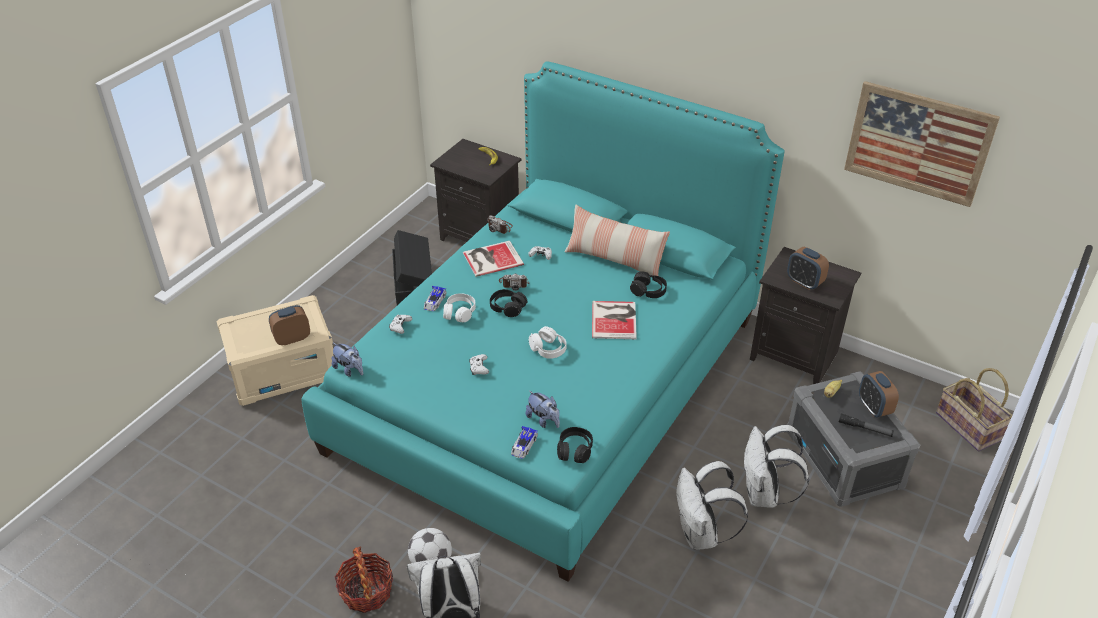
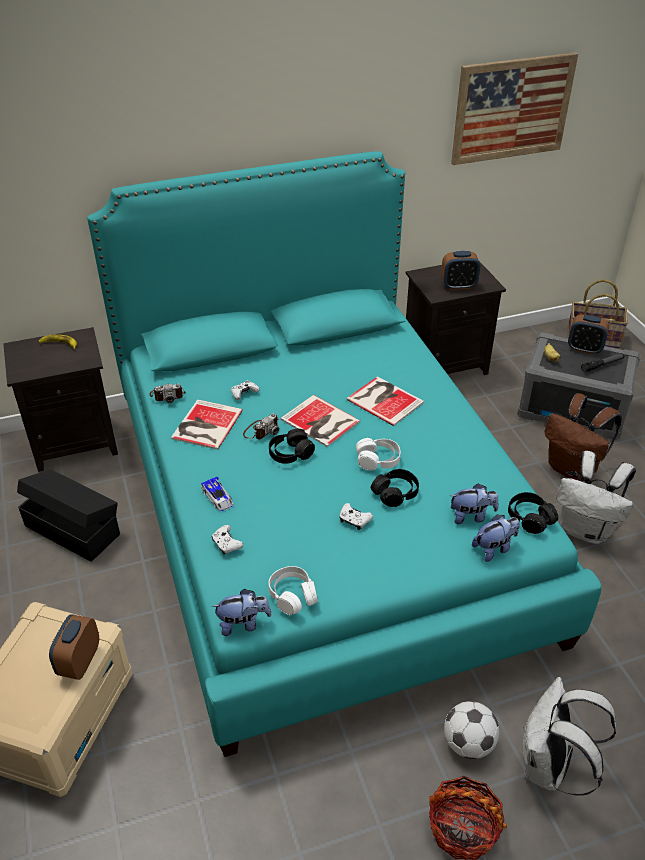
camera: 50 degrees left, 0 degrees up
(459, 313) = (259, 489): white headphones -> white headphones (292, 595)
(523, 445) = (494, 548): toy car -> plush toy
(553, 303) = (320, 422): none -> book
(615, 259) = (306, 357): pillow -> none
(648, 291) = (370, 362): black headphones -> black headphones (395, 493)
(764, 495) = (573, 469): white backpack -> brown backpack

